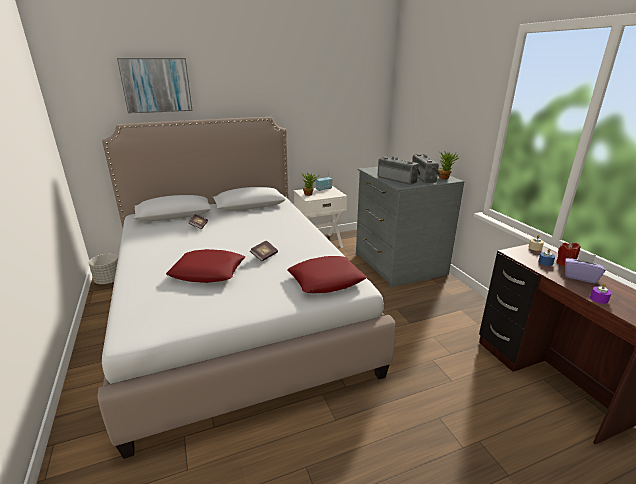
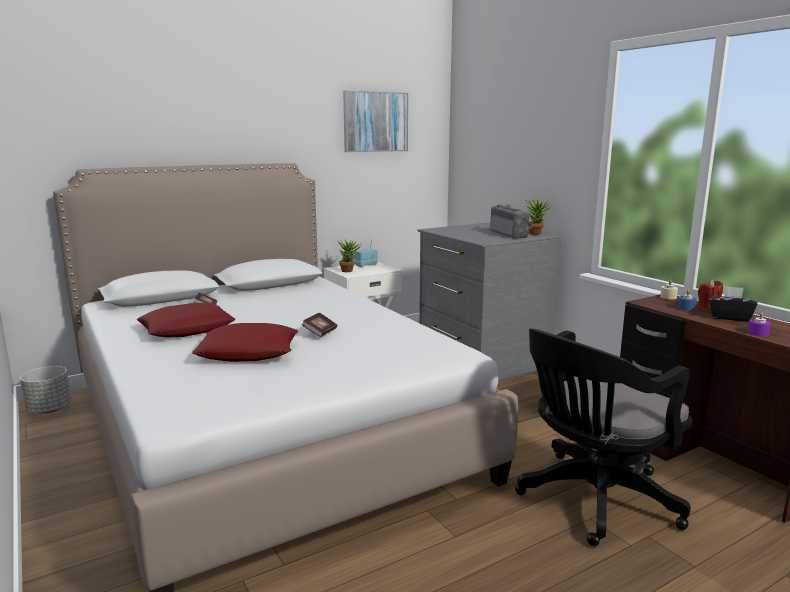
camera: 10 degrees left, 10 degrees down
(156, 85) = (136, 117): picture -> picture (375, 122)
(326, 280) = (418, 350): red pillow -> red pillow (187, 328)
(398, 179) = (477, 237): radio -> none
(445, 401) = (593, 500): none -> black office chair
(580, 277) = (729, 317): purple tissue box -> black tissue box

